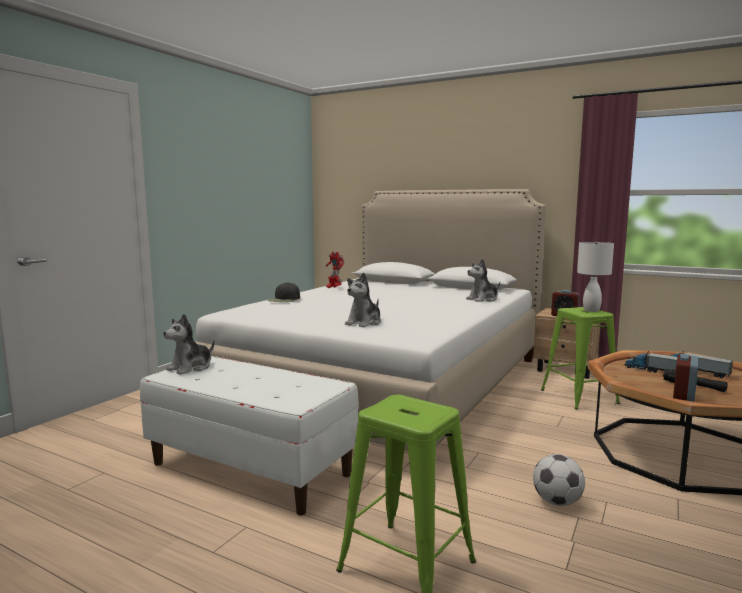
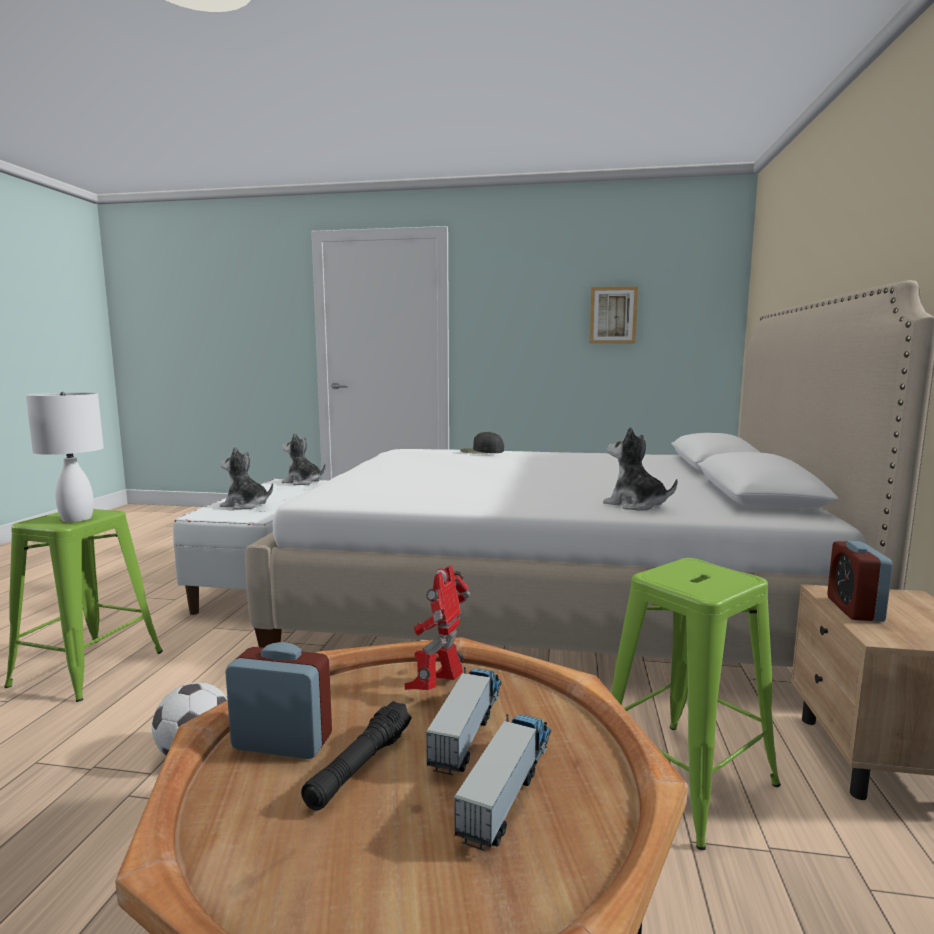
camera: 70 degrees right, 0 degrees up
(256, 183) = (613, 315): none -> picture
(334, 288) = (592, 455): toy robot -> toy robot (438, 687)
(364, 323) = (387, 478): plush toy -> plush toy (246, 505)
(591, 310) = (712, 582): white table lamp -> white table lamp (76, 518)

